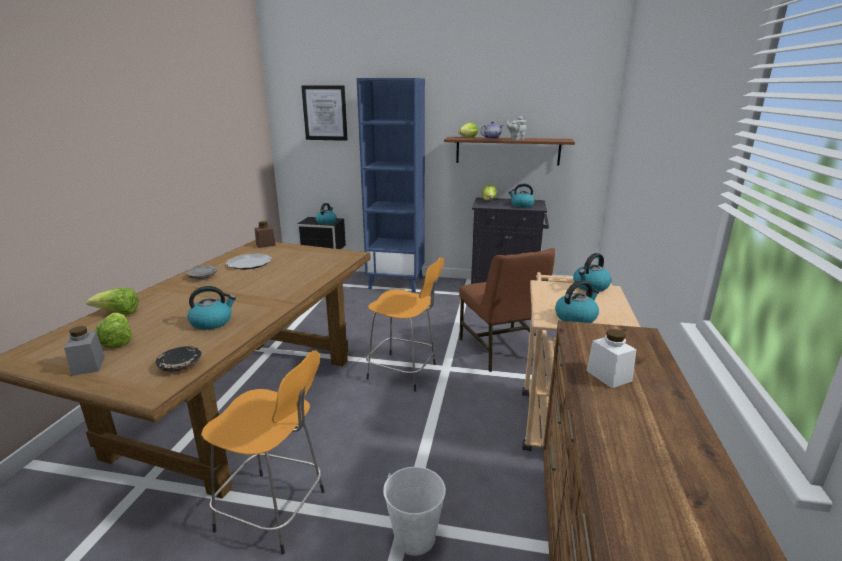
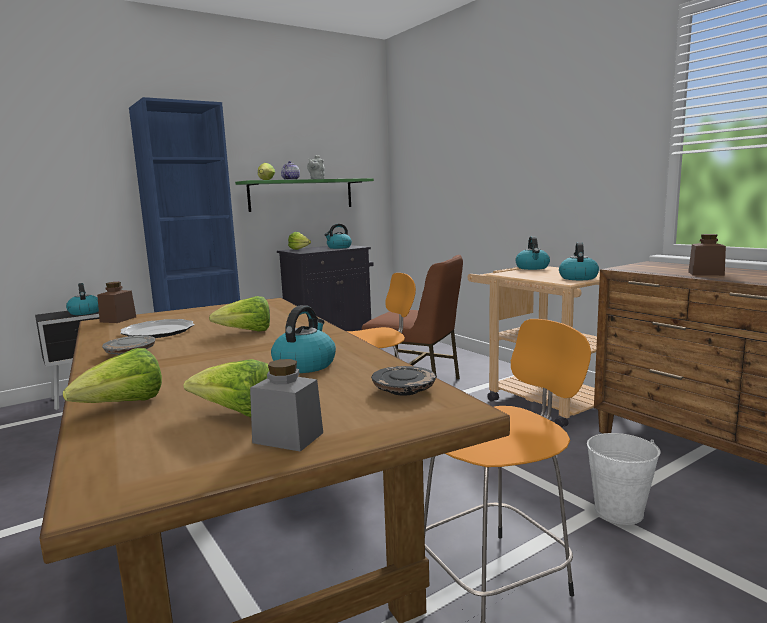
camera: 45 degrees left, 10 degrees down
(269, 281) = (247, 332): none -> lettuce
(325, 113) = (54, 153): picture -> none
(507, 150) = (301, 195): brown shelf -> green shelf
(608, 376) = (706, 273): white jar -> brown jar

